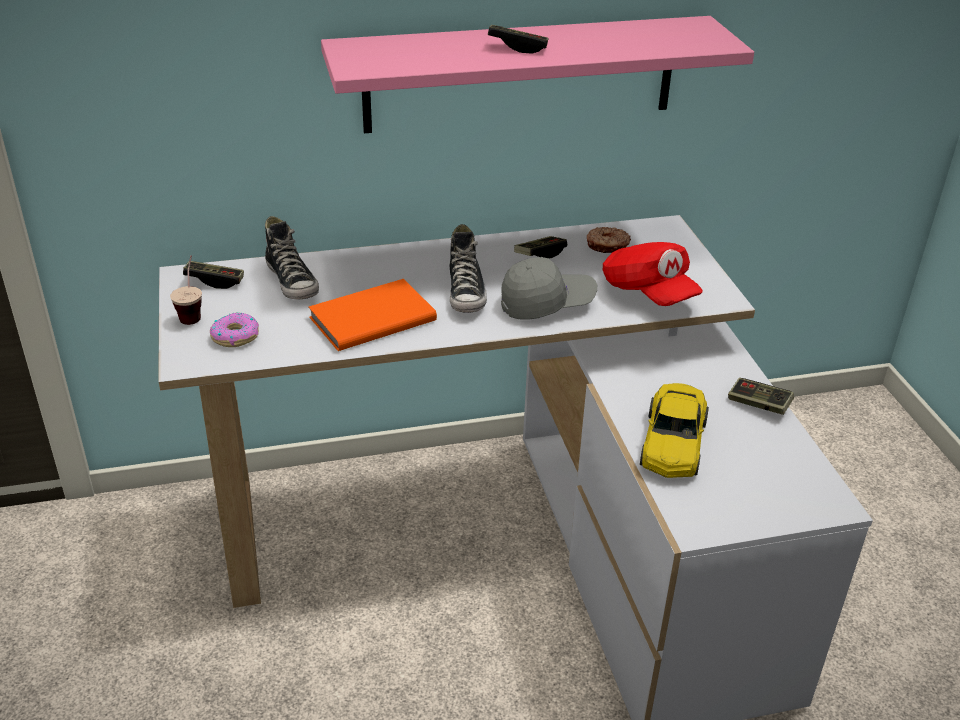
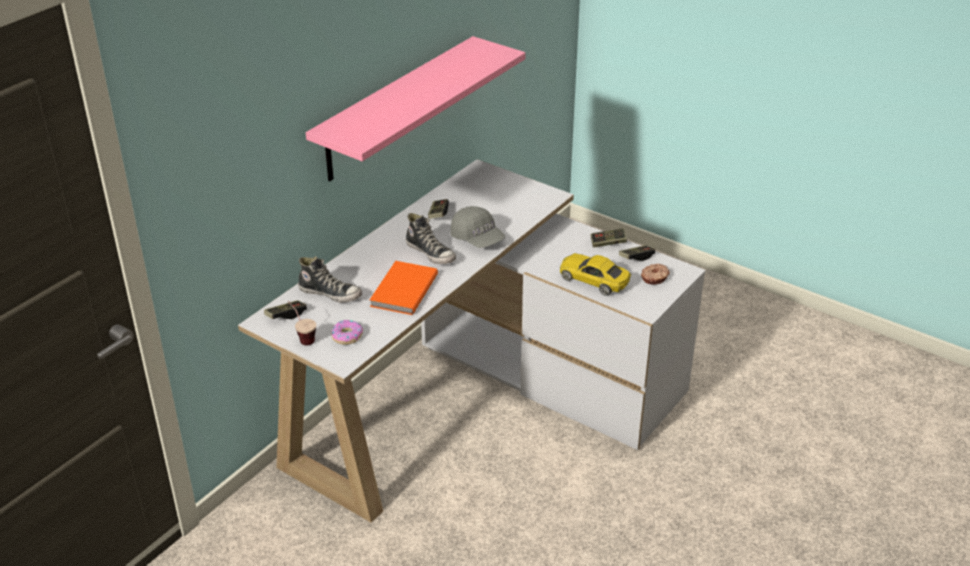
camera: 40 degrees left, 0 degrees up
(517, 47) = (416, 95): game controller -> game controller (636, 257)
(546, 304) = (477, 239): grey cap -> grey cap turned 105 degrees clockwise
(607, 246) = (465, 193): donut -> donut (655, 278)
(648, 293) = (517, 209): red cap -> none
(673, 442) = (594, 280): yellow toy car -> yellow toy car turned 150 degrees clockwise

